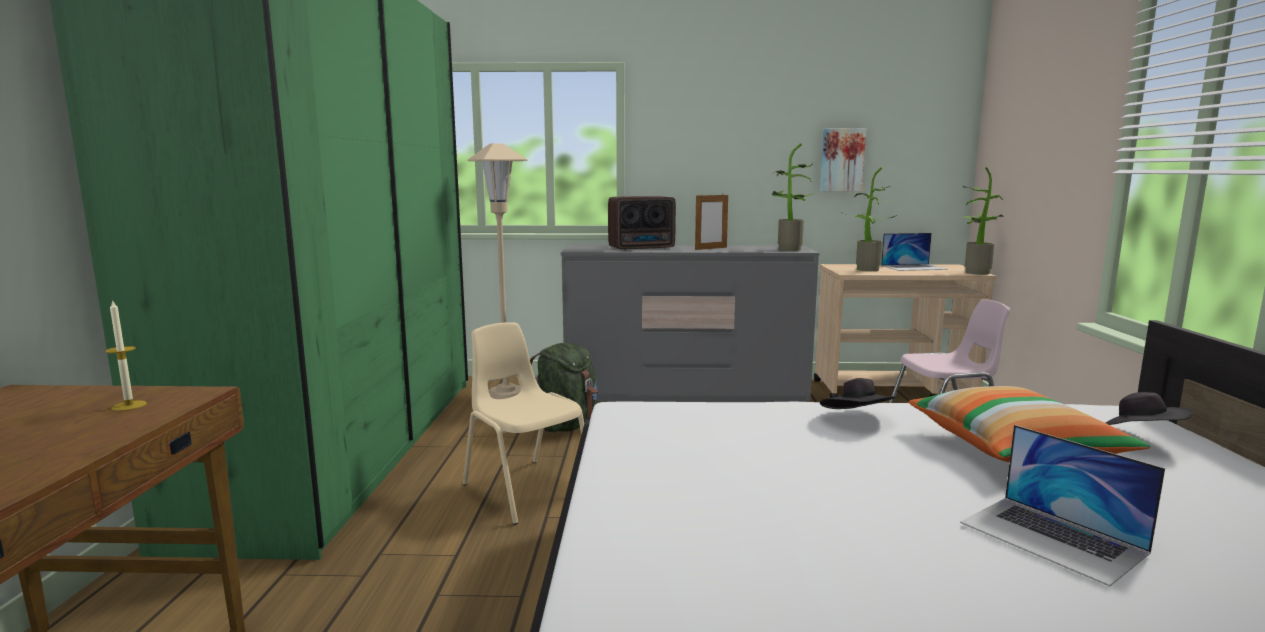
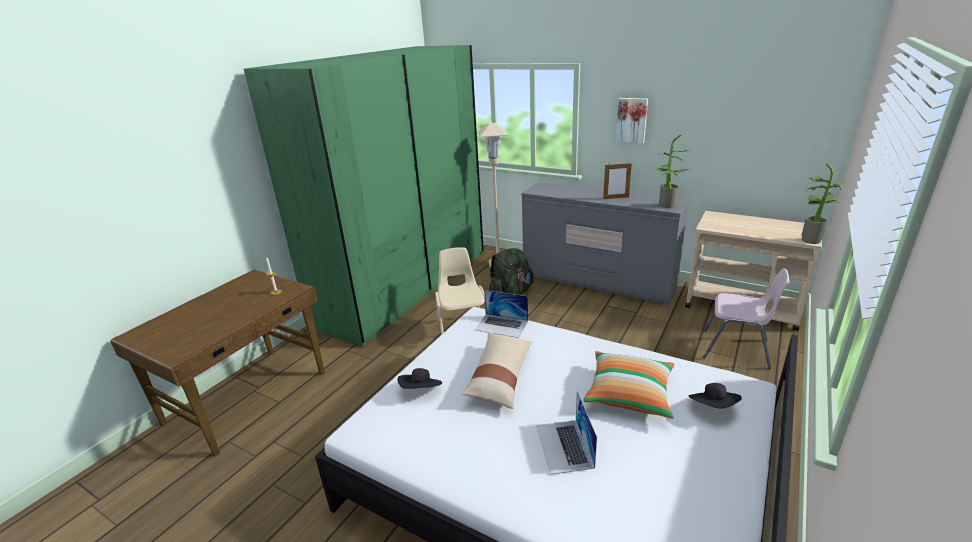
camera: 30 degrees right, 15 degrees up
(643, 248) = (574, 193): radio -> none
(787, 474) = (500, 376): none -> beige pillow
(842, 159) = (731, 137): picture -> picture (632, 120)
(858, 420) = (578, 351): black hat -> black hat (421, 390)
(864, 269) = (725, 224): potted plant -> none
(913, 267) = (771, 225): laptop -> laptop (501, 325)

